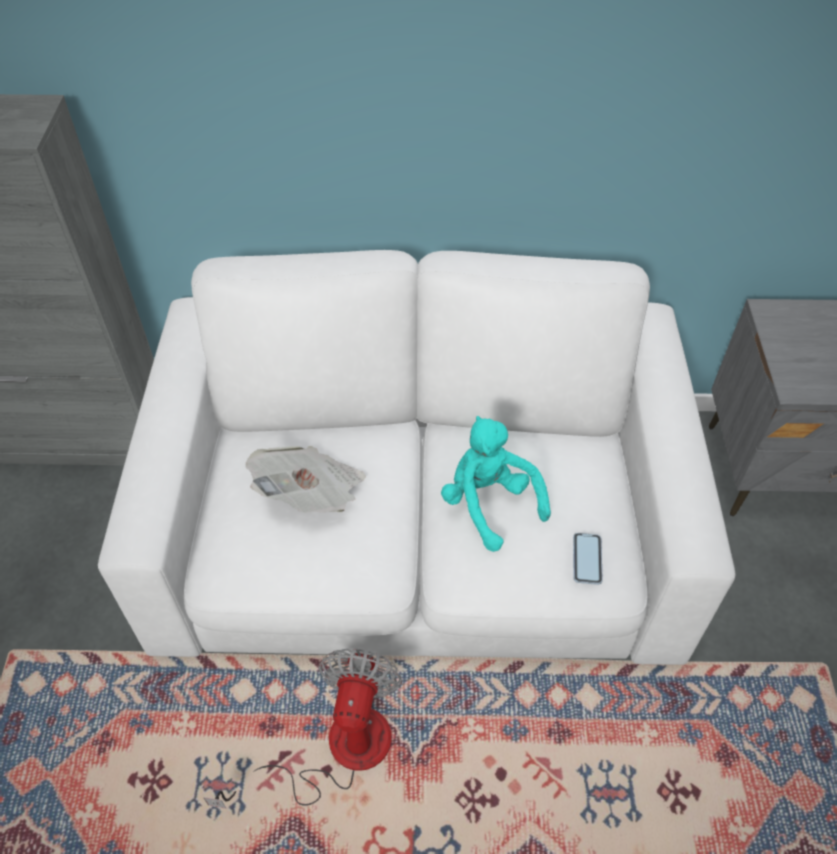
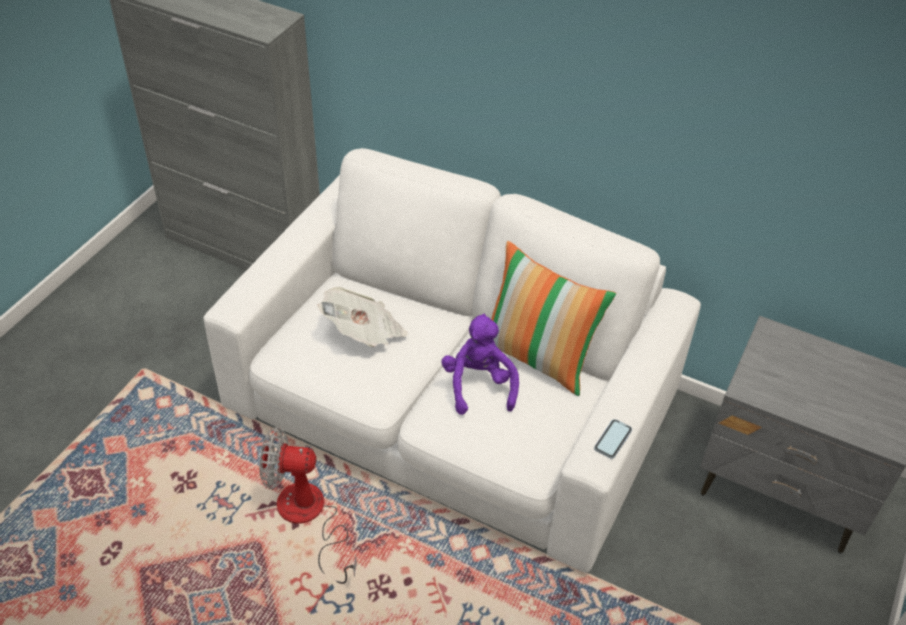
camera: 25 degrees right, 5 degrees down
(337, 751) = (309, 518): fan -> fan turned 120 degrees counterclockwise
(489, 503) = (478, 385): turquoise plush toy -> purple plush toy
(526, 439) = (538, 357): none -> pillow
(587, 559) = (522, 447): phone -> phone (612, 440)

